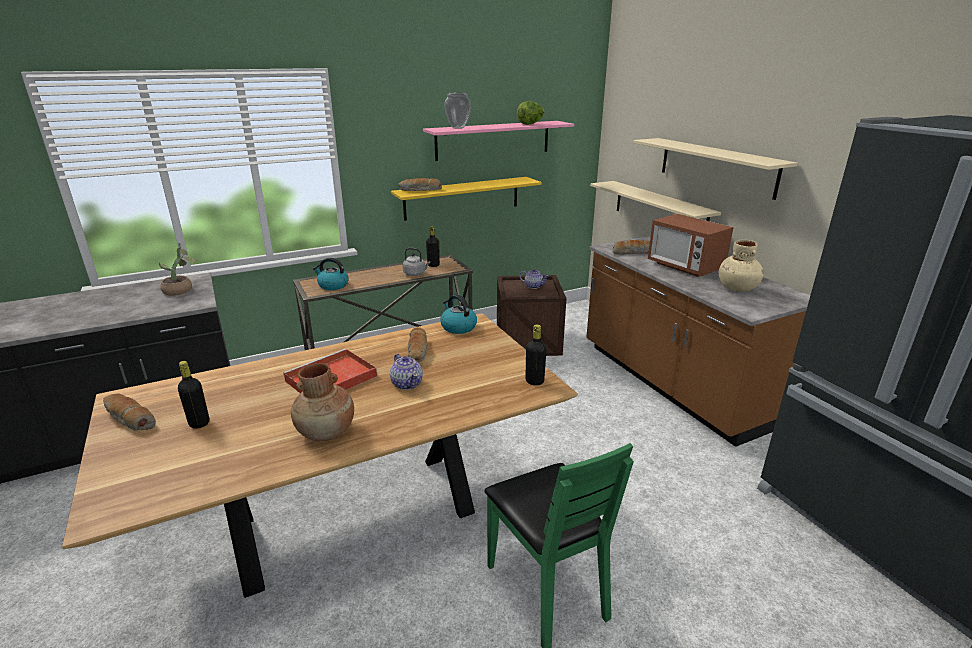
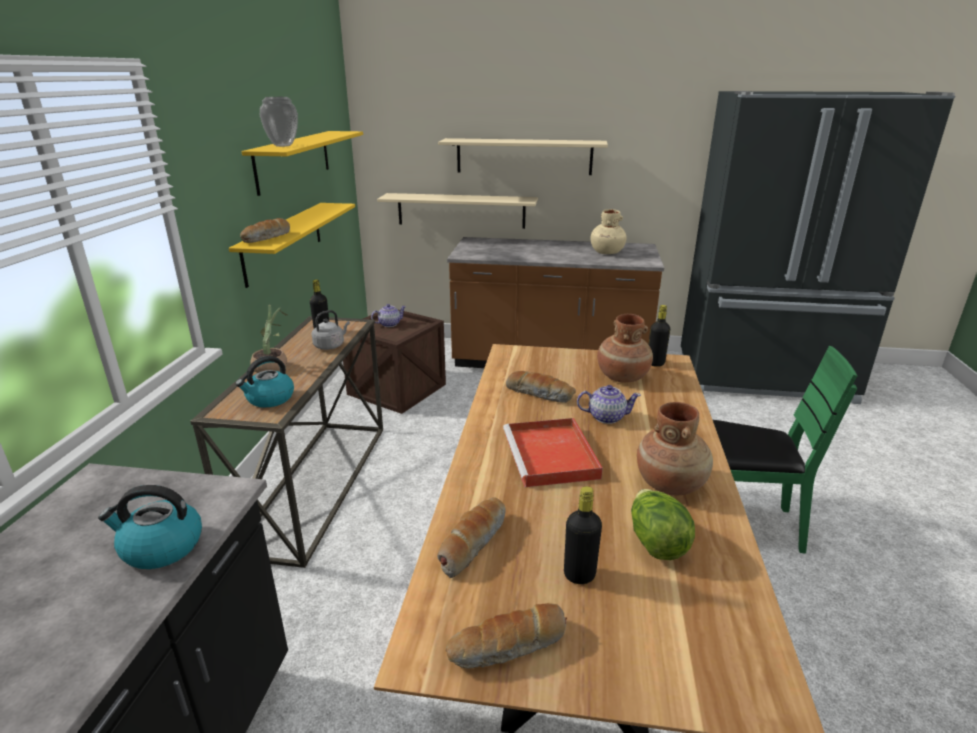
camera: 55 degrees left, 0 degrees up
(181, 291) = (132, 503): potted plant -> potted plant (273, 366)
(458, 327) = (510, 362): kettle -> kettle (161, 547)
(487, 373) = (622, 376): none -> brown vase
(493, 140) = (294, 160): pink shelf -> yellow shelf
(530, 124) = (330, 135): lettuce -> lettuce (656, 542)
(633, 252) = (490, 252): bread -> bread (472, 542)
(684, 267) = (546, 250): microwave -> none

